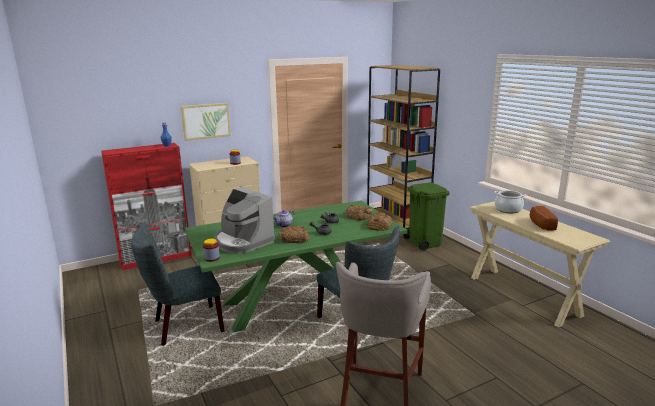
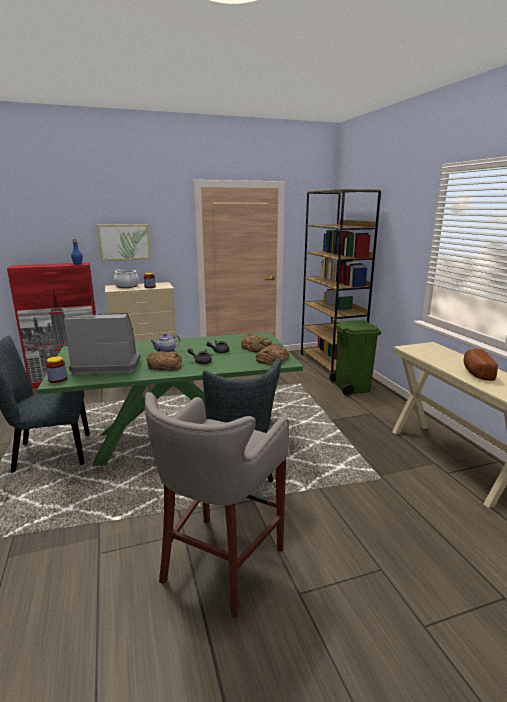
camera: 10 degrees right, 0 degrees up
(243, 241) = (107, 364): coffee machine -> coffee machine turned 120 degrees clockwise
(508, 209) = (440, 352): cooking pot -> cooking pot (127, 286)

